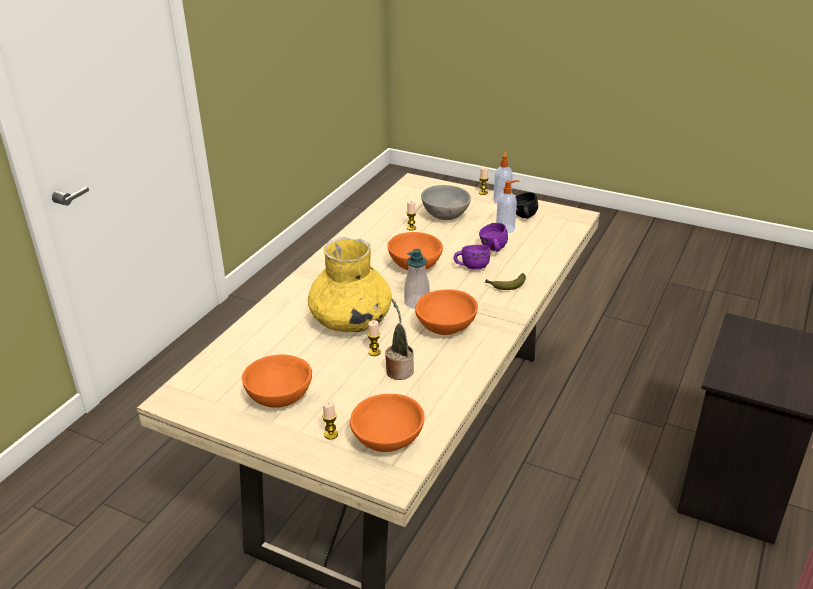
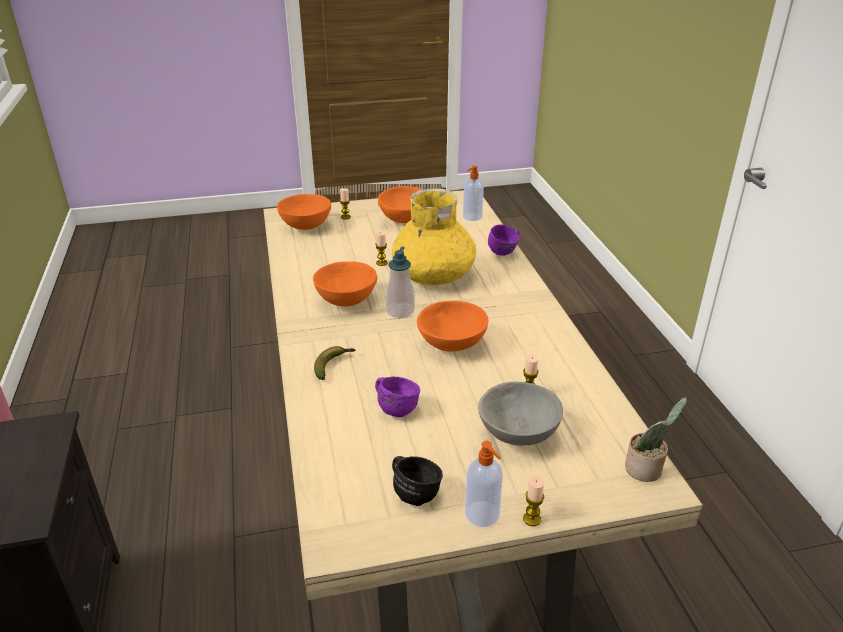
camera: 140 degrees right, 0 degrees up
(399, 370) = (347, 260): potted plant -> potted plant (646, 470)
(471, 266) = (394, 371): purple mug -> purple mug (505, 251)
(506, 229) = (415, 453): soap dispenser -> soap dispenser (472, 217)

